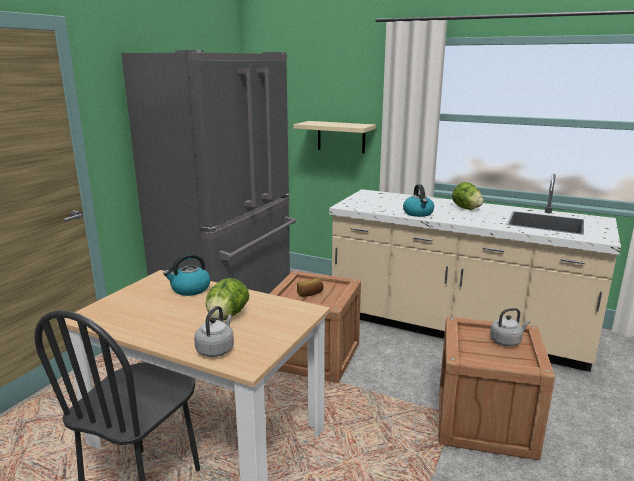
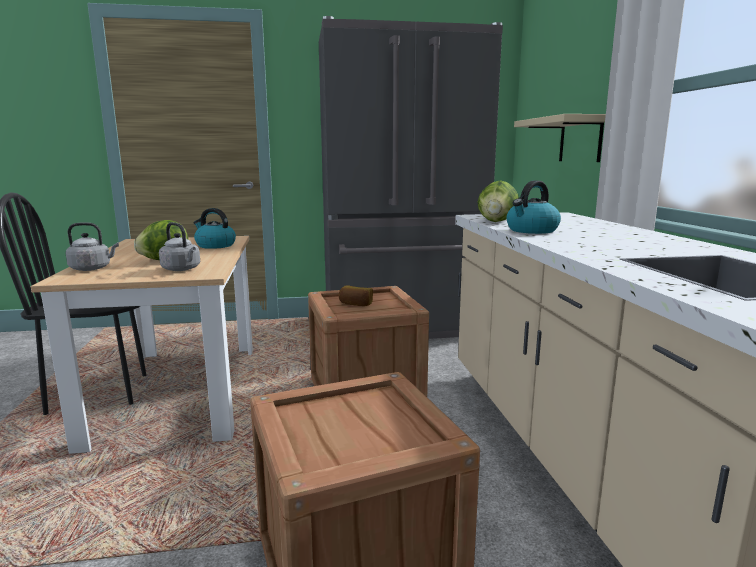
camera: 55 degrees right, 5 degrees down
(466, 208) = (635, 239): lettuce -> lettuce (497, 222)
(507, 341) = (383, 432): grey kettle -> grey kettle (182, 269)

